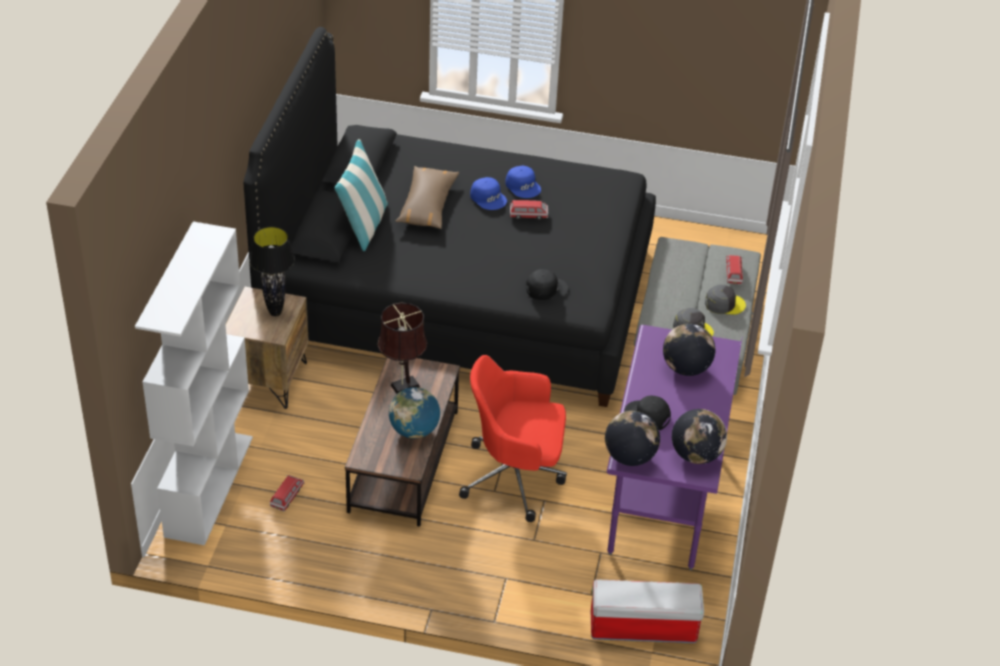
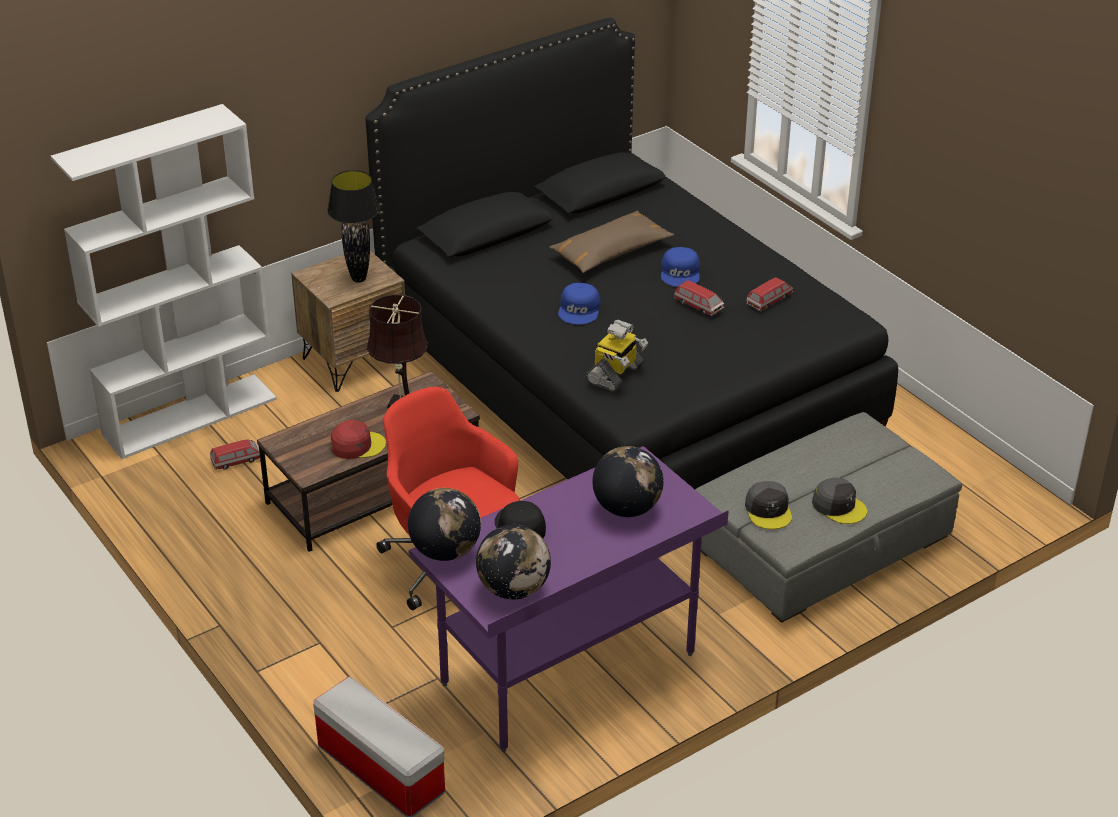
camera: 45 degrees right, 5 degrees down
(363, 226) = (524, 242): pillow -> none
(414, 431) = (357, 445): globe -> red cap
(523, 186) = (732, 279): blue cap -> blue cap (580, 309)
(546, 288) = (615, 375): black cap -> toy robot
(733, 274) = (893, 484): toy car -> toy car (769, 301)

